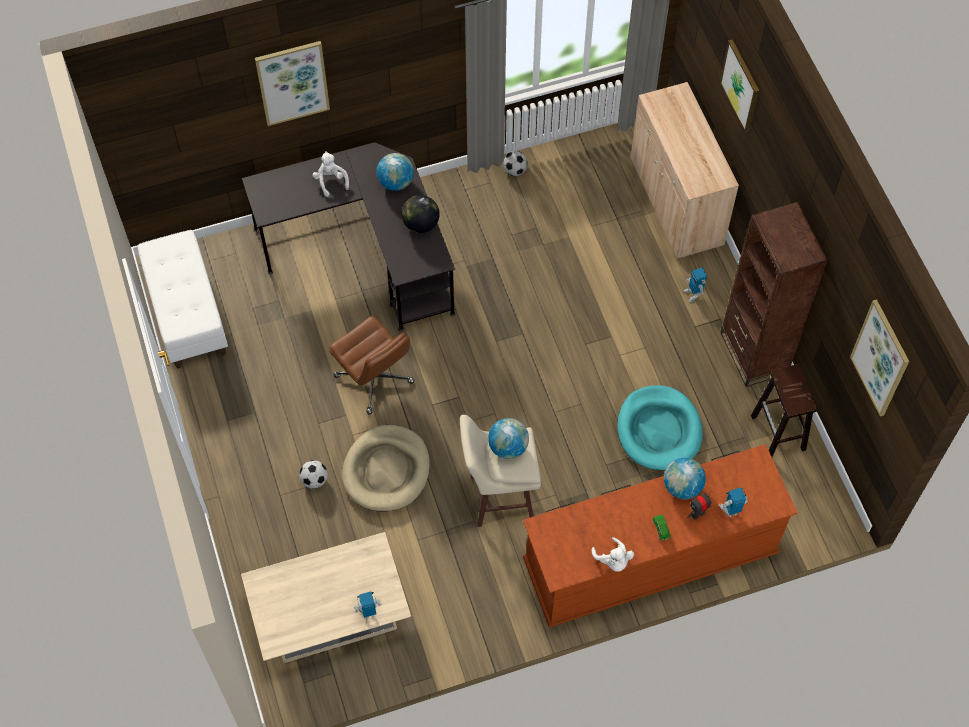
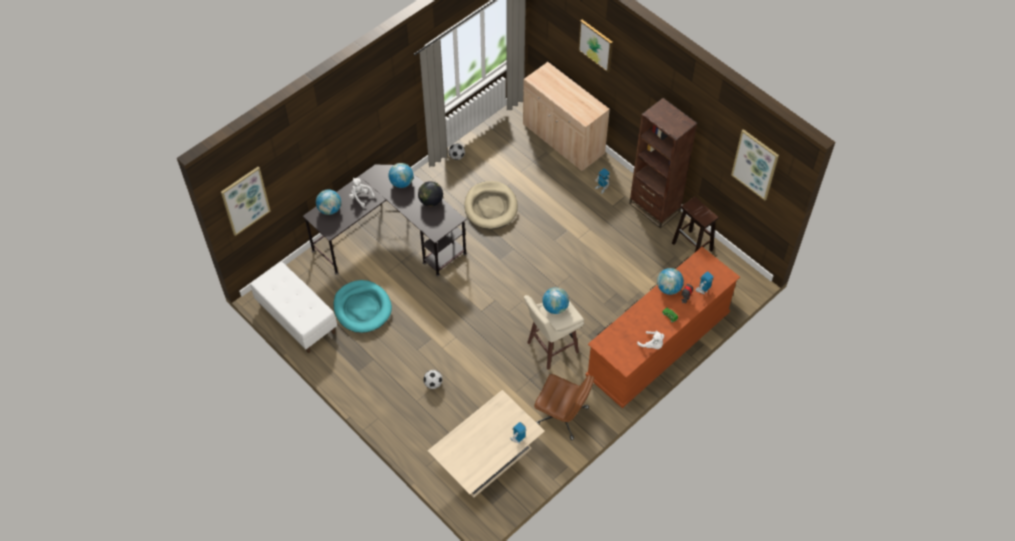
camera: 25 degrees left, 5 degrees down
(281, 183) = (330, 209): none -> globe
(292, 82) = (326, 137): picture -> picture (245, 200)
(375, 379) = (438, 310): brown office chair -> brown office chair (562, 416)
(386, 470) = (474, 360): beige dog bed -> beige dog bed (491, 207)
(659, 430) = (624, 272): turquoise dog bed -> turquoise dog bed (362, 308)

